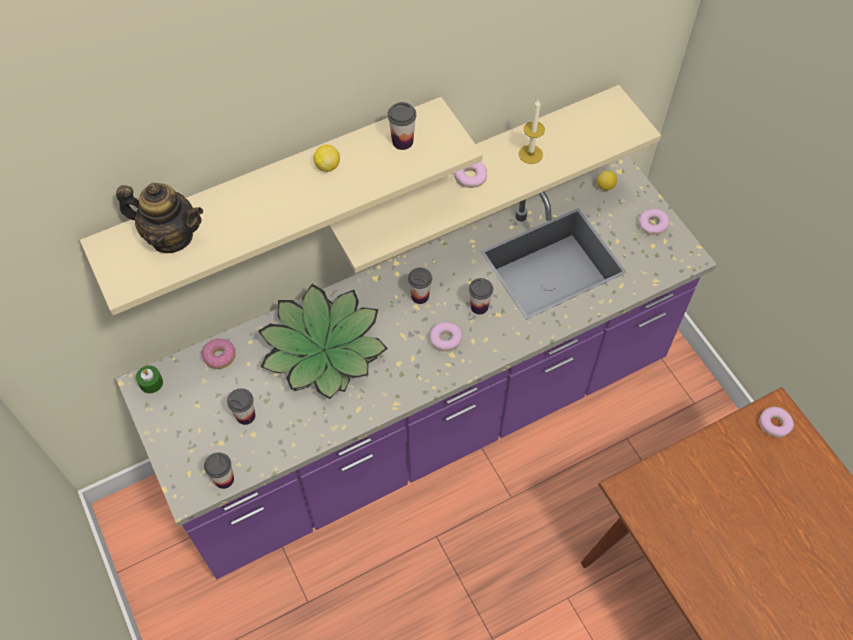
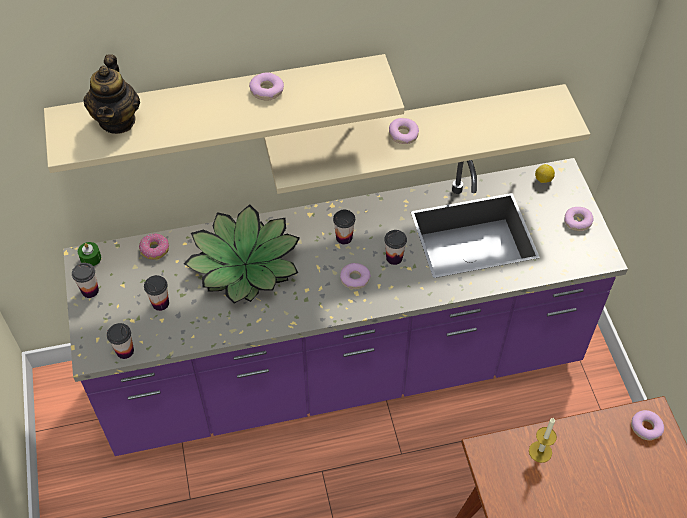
camera: 15 degrees right, 5 degrees down
(171, 236) = (117, 120): teapot -> teapot turned 60 degrees clockwise
(327, 166) = (267, 91): lemon -> donut
(402, 141) = (338, 83): cup -> cup (90, 290)
(530, 154) = (464, 126): candle -> candle (540, 451)

